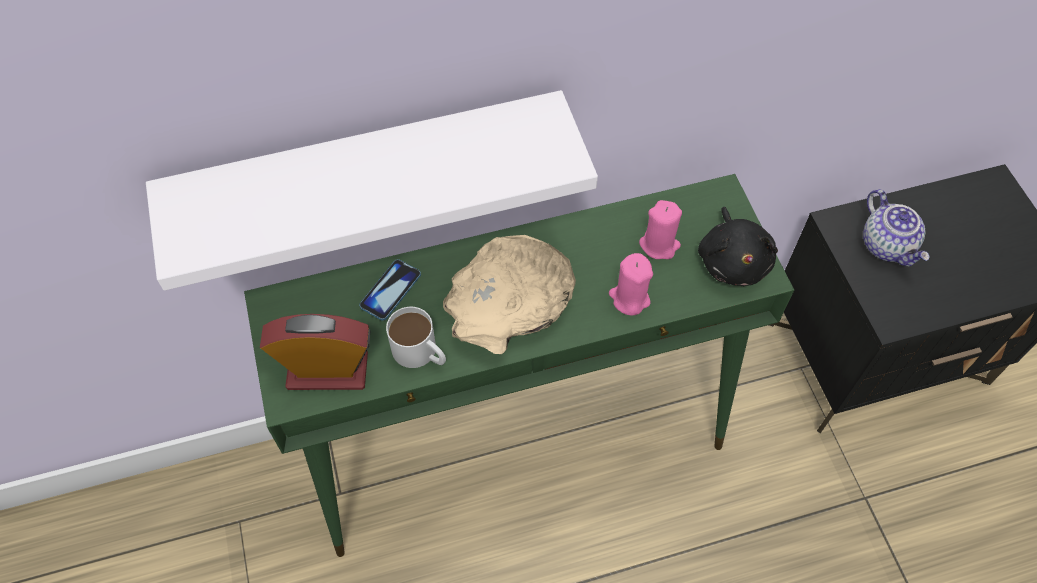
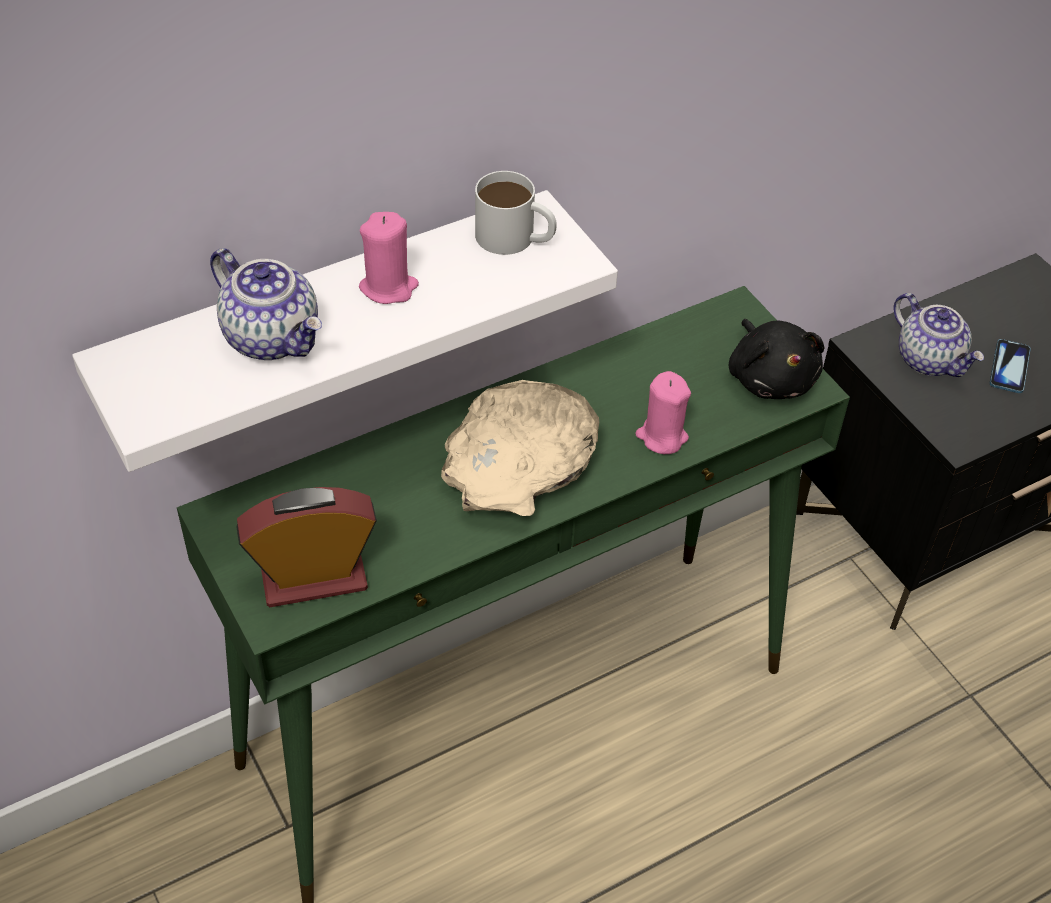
camera: 15 degrees left, 10 degrees down
(301, 193) = (273, 337): none -> teapot
(390, 290) = (366, 476): phone -> phone (1009, 367)
(421, 353) = (426, 538): white mug -> white mug (515, 238)
(659, 245) = (679, 374): pink candle -> pink candle (388, 287)

